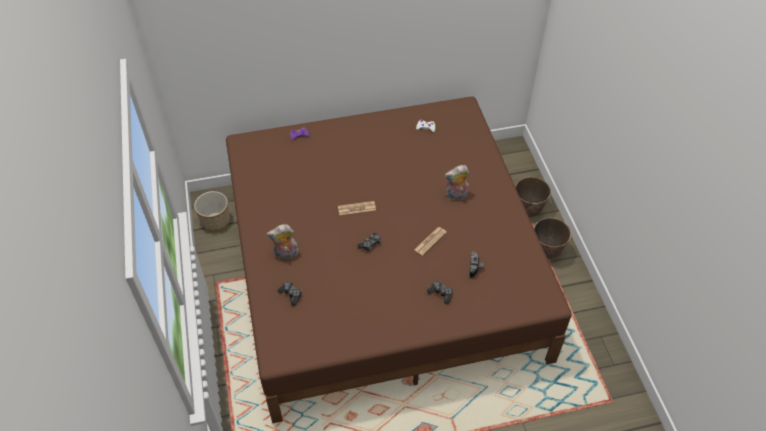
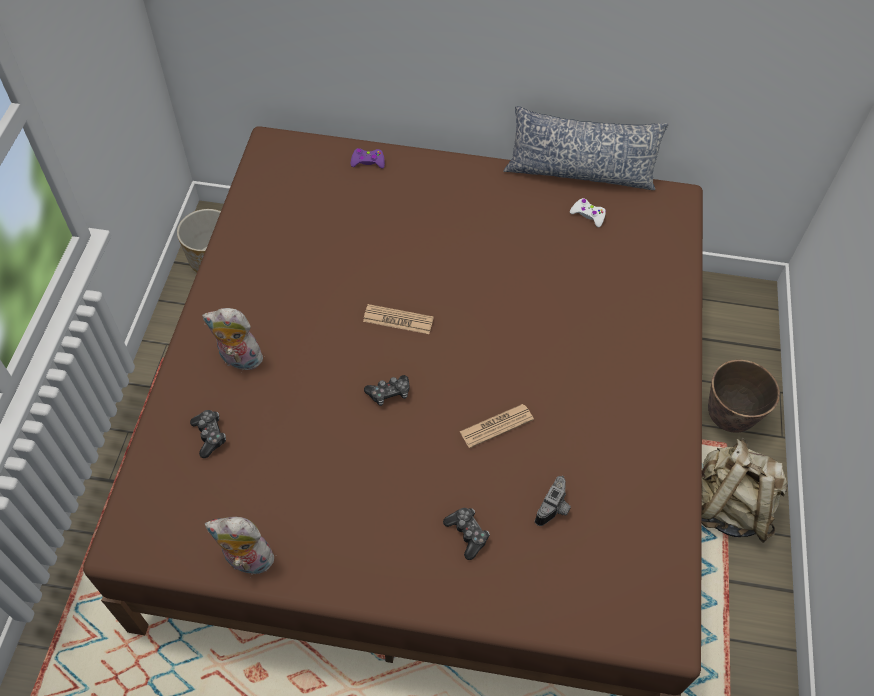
camera: 20 degrees right, 5 degrees up
(411, 108) = (579, 173): none -> pillow
(456, 196) = (583, 357): plush toy -> plush toy (247, 561)
(546, 252) = (728, 506): planter -> beige backpack

